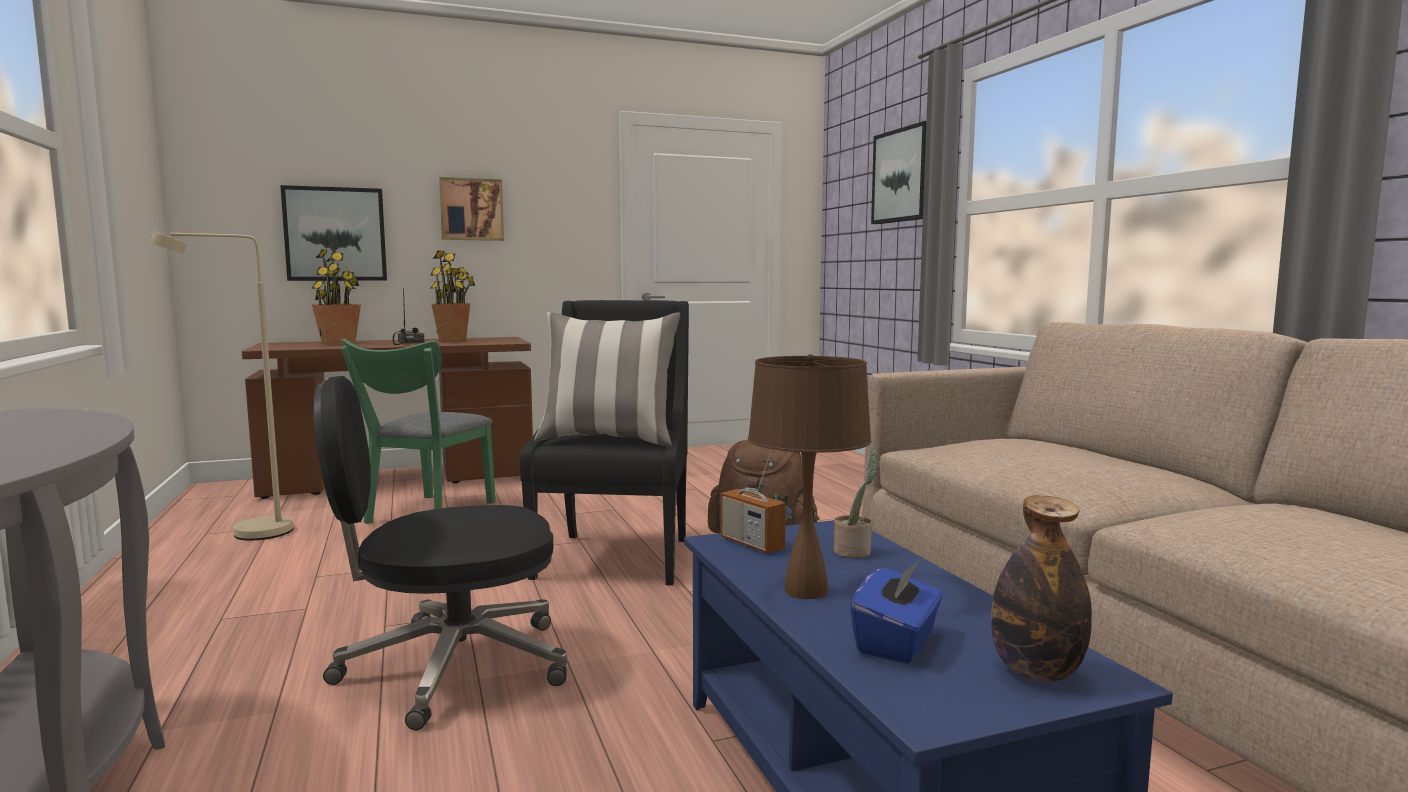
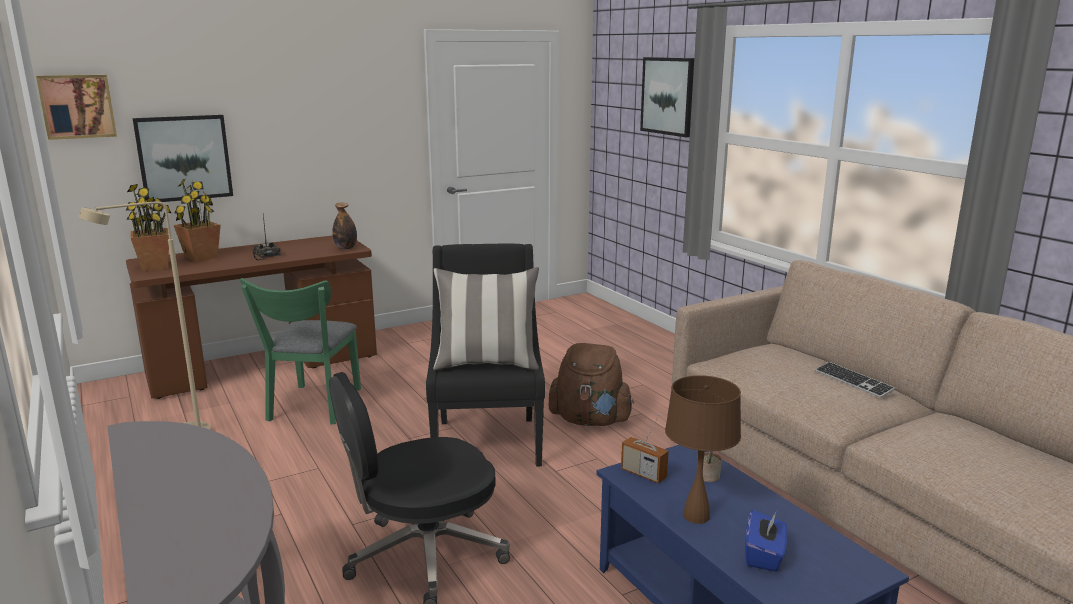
camera: 10 degrees left, 10 degrees up
(452, 341) = (299, 248): potted plant -> potted plant (155, 267)
(471, 209) = (301, 126): picture -> picture (77, 106)
(1036, 672) = (841, 570): bottle -> bottle (346, 248)
(1120, 461) = (853, 381): none -> keyboard

